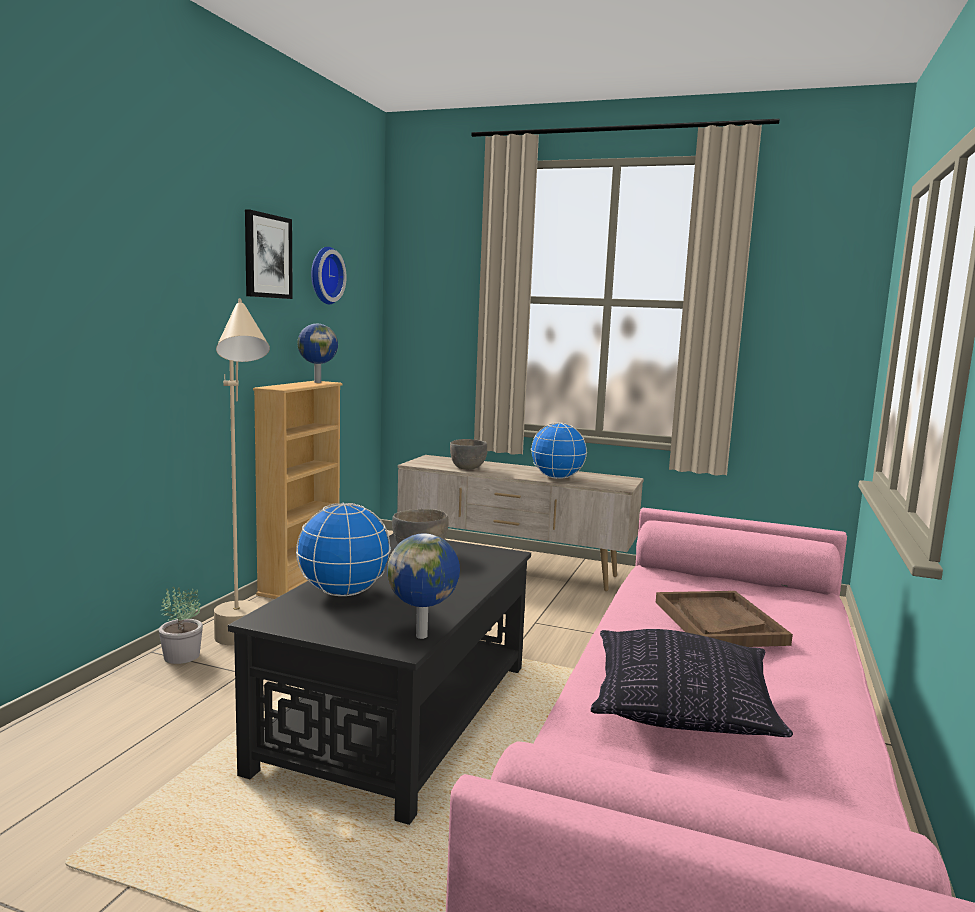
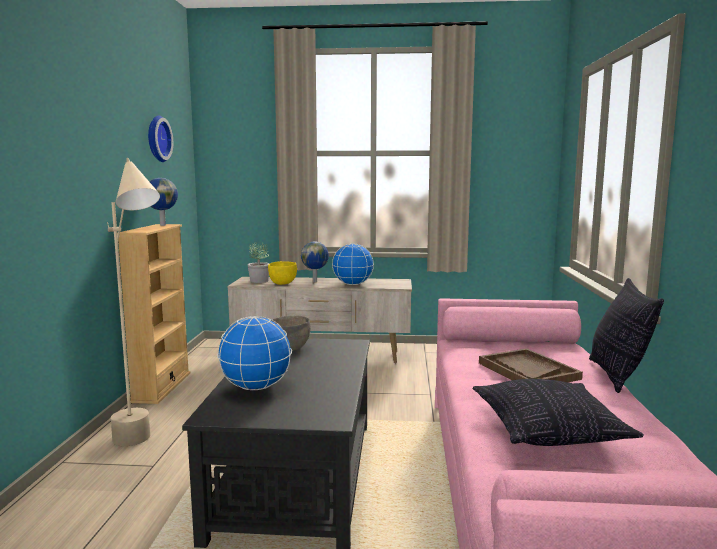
camera: 15 degrees left, 0 degrees up
(182, 656) = (92, 461): potted plant -> potted plant (259, 281)
(267, 256) = (118, 123): picture -> none
(423, 636) = (341, 410): globe -> globe (315, 281)
(468, 468) = (283, 283): grey bowl -> yellow bowl
(855, 649) = (617, 376): none -> pillow

